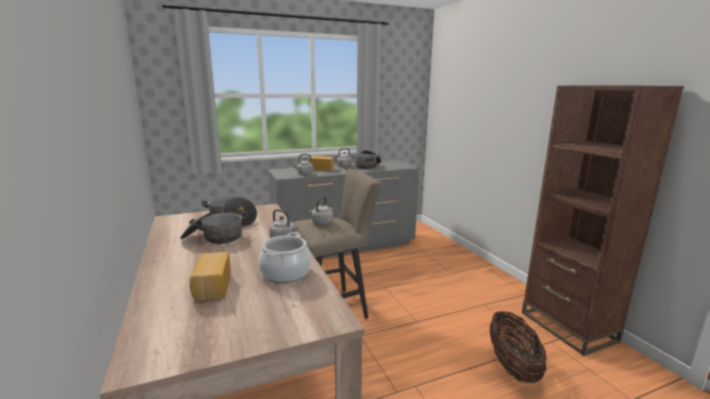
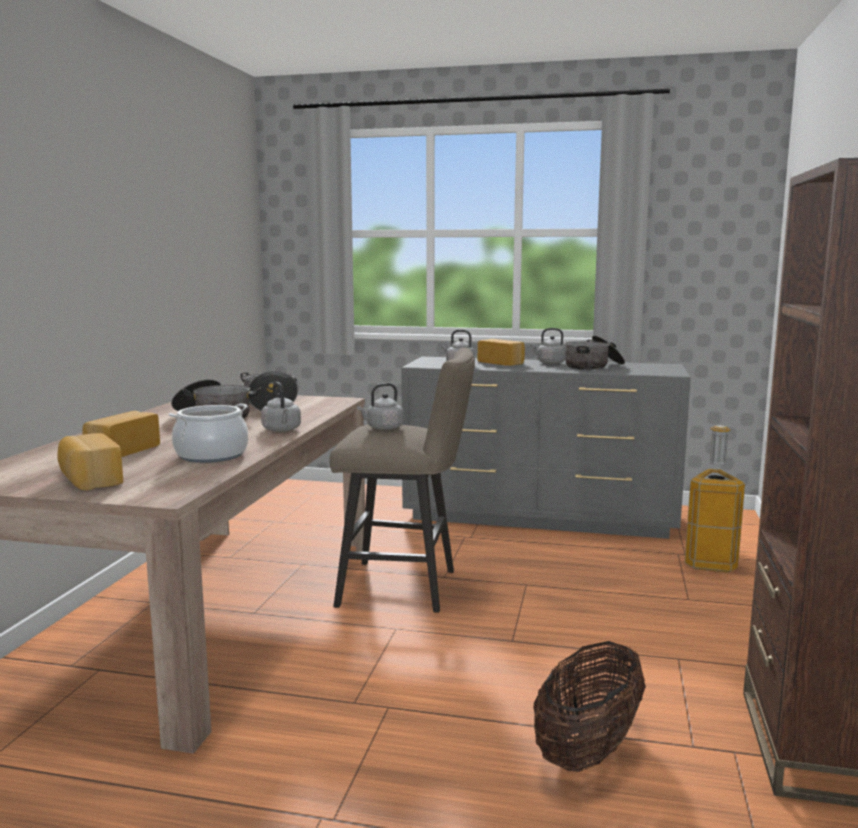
camera: 35 degrees right, 5 degrees down
(248, 324) = (89, 480): none -> bread
(438, 252) = (710, 563): none -> trash can

